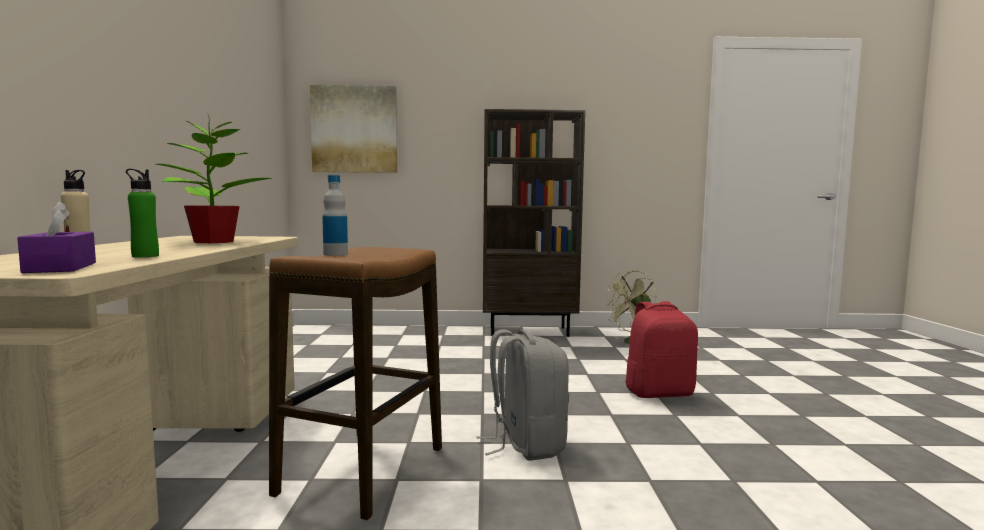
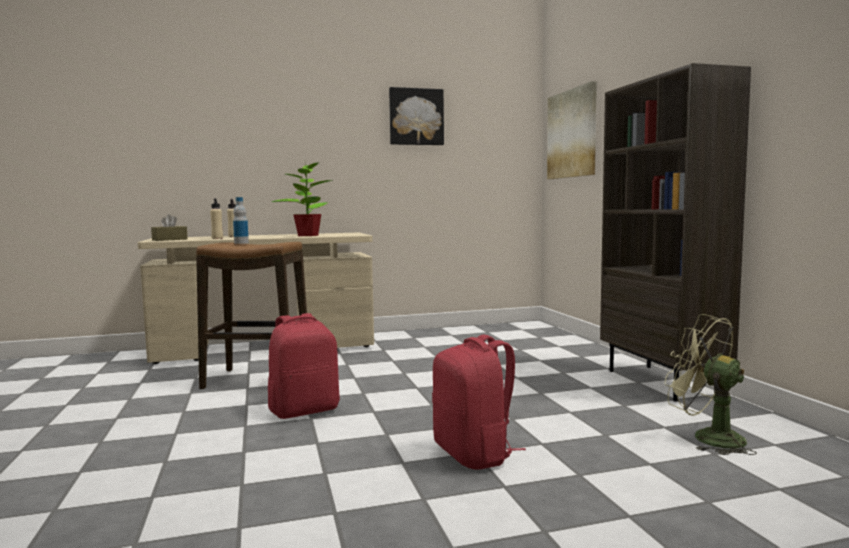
camera: 75 degrees right, 0 degrees up
(61, 267) = (169, 239): purple tissue box -> brown tissue box
(145, 256) = (217, 238): green bottle -> beige bottle
(217, 71) = (416, 117): none -> picture
(526, 444) = (305, 410): grey backpack -> red backpack

